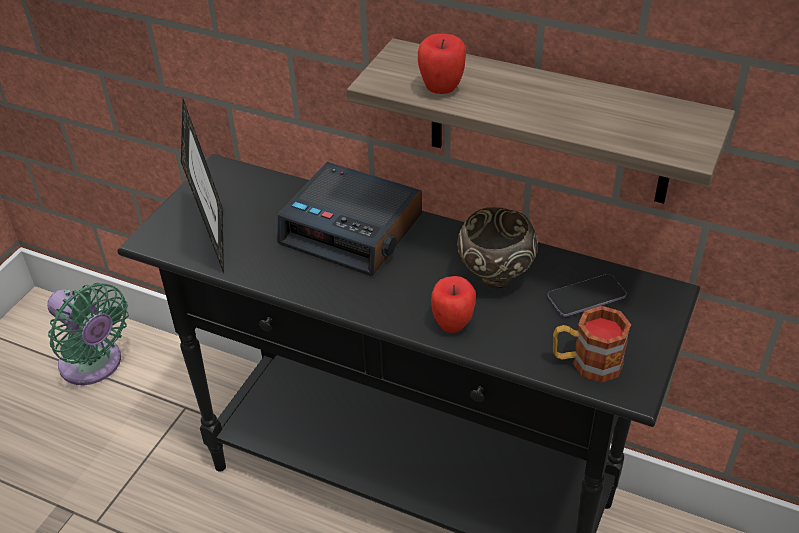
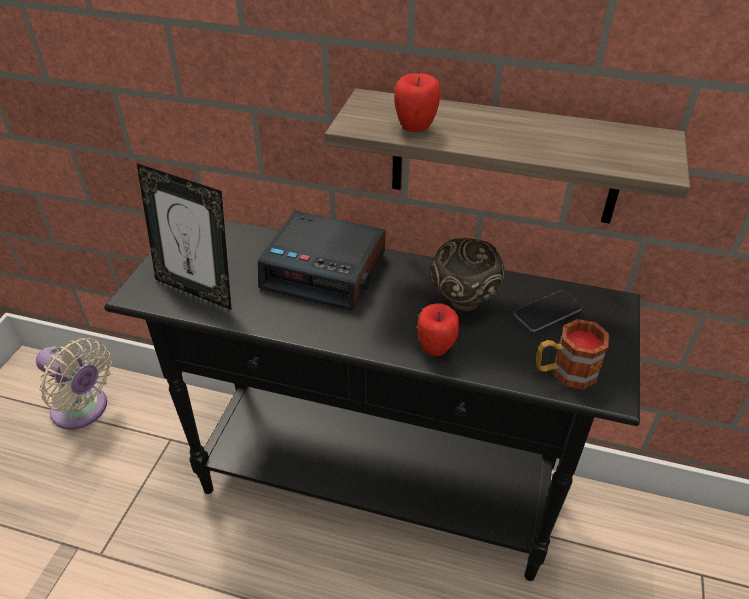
camera: 10 degrees left, 0 degrees up
(94, 365) = (83, 410): green fan -> beige fan
(214, 240) = (197, 289): picture frame -> picture frame turned 135 degrees clockwise

